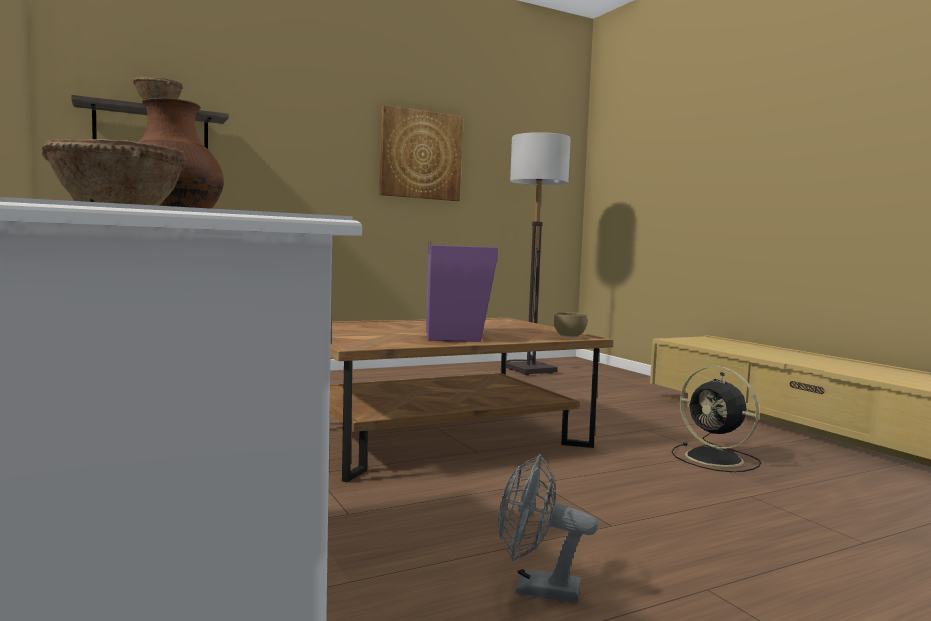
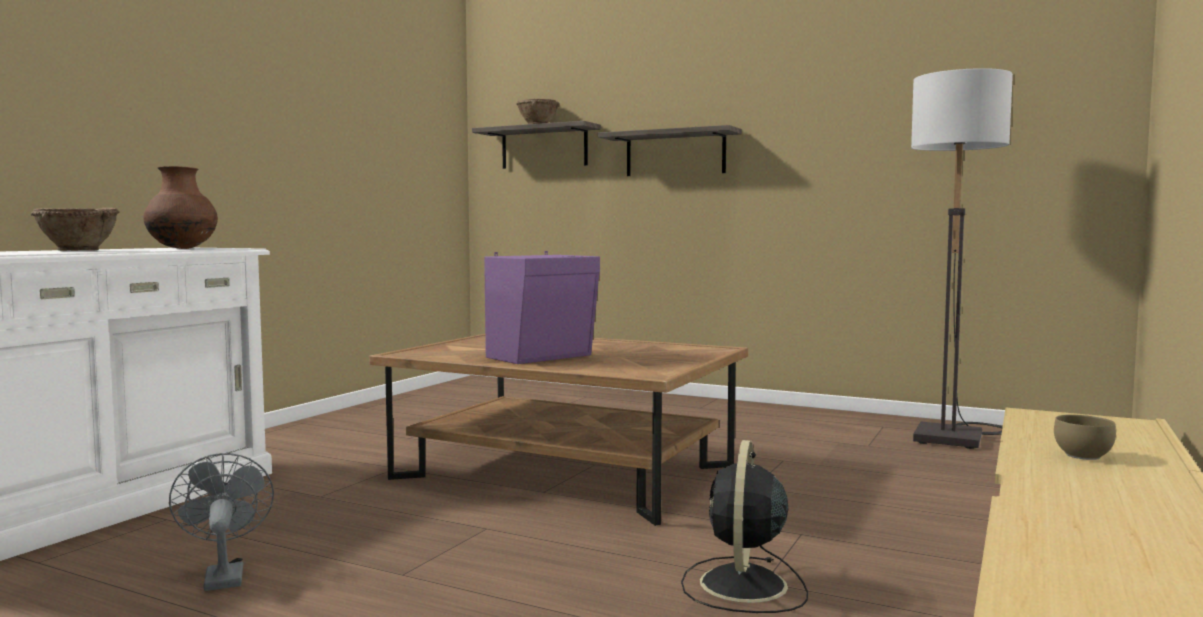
camera: 55 degrees right, 0 degrees up
(302, 158) = (675, 153): none -> shelf
(420, 155) = (822, 128): picture -> none
(569, 336) = (638, 371): brown bowl -> brown bowl (1083, 455)

